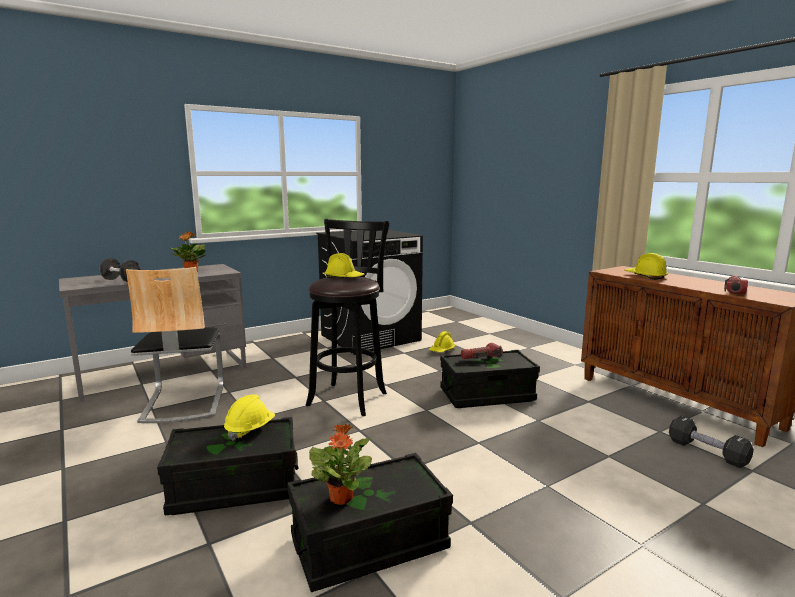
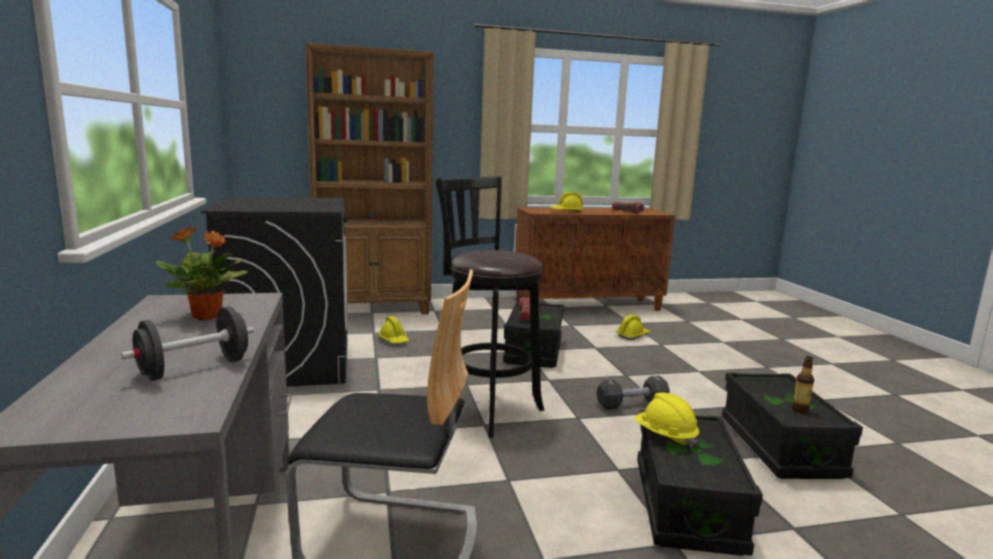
camera: 70 degrees left, 0 degrees up
(341, 497) = (800, 410): potted plant -> bottle
(344, 278) = (493, 253): yellow hard hat -> yellow hard hat (632, 335)
(499, 332) = (374, 308): none -> brown bookcase
(707, 452) = (663, 322): black dumbbell -> black dumbbell (632, 404)

